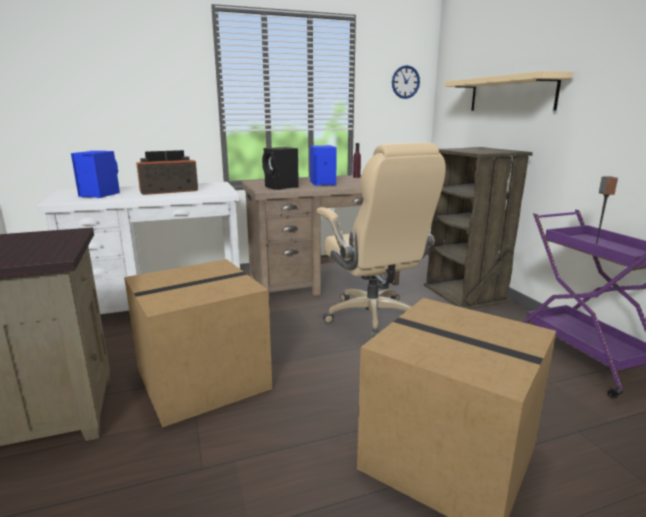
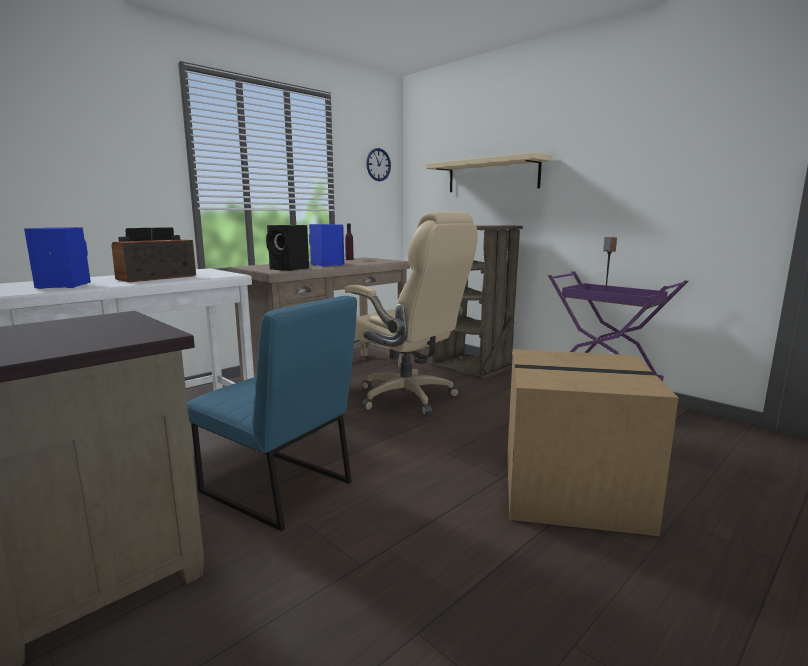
camera: 25 degrees left, 5 degrees down
(201, 380) = (279, 488): cardboard box -> blue chair

